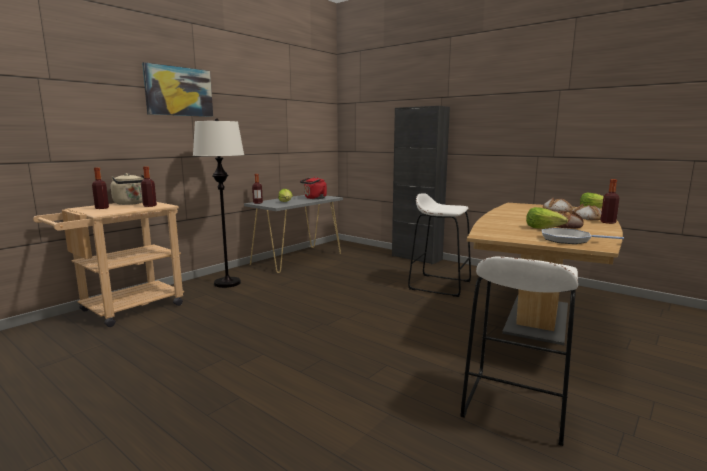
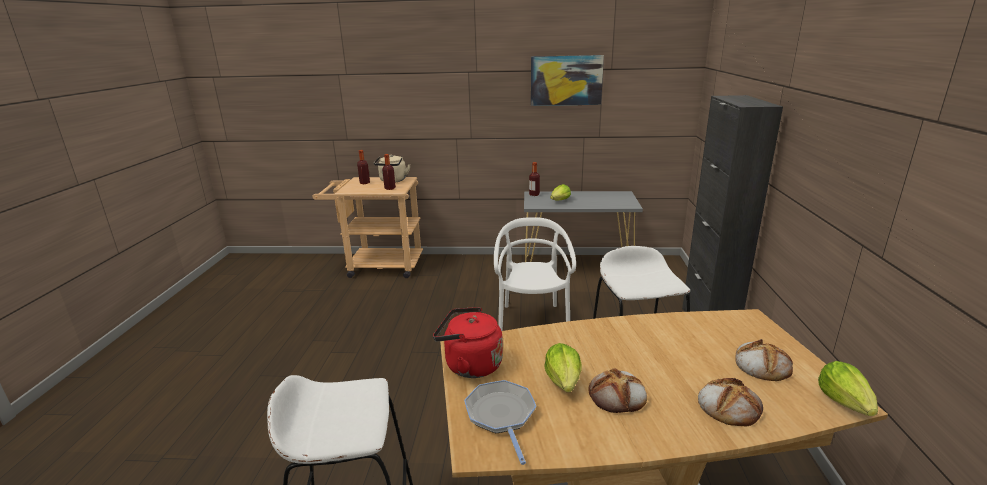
camera: 55 degrees right, 10 degrees up
(179, 91) = (455, 74): picture -> picture (566, 80)
(227, 283) = (471, 270): white floor lamp -> none
(314, 198) = (605, 202): red kettle -> red kettle (469, 365)
(340, 288) = (532, 323): none -> white chair
(608, 222) = (710, 436): bottle -> none

